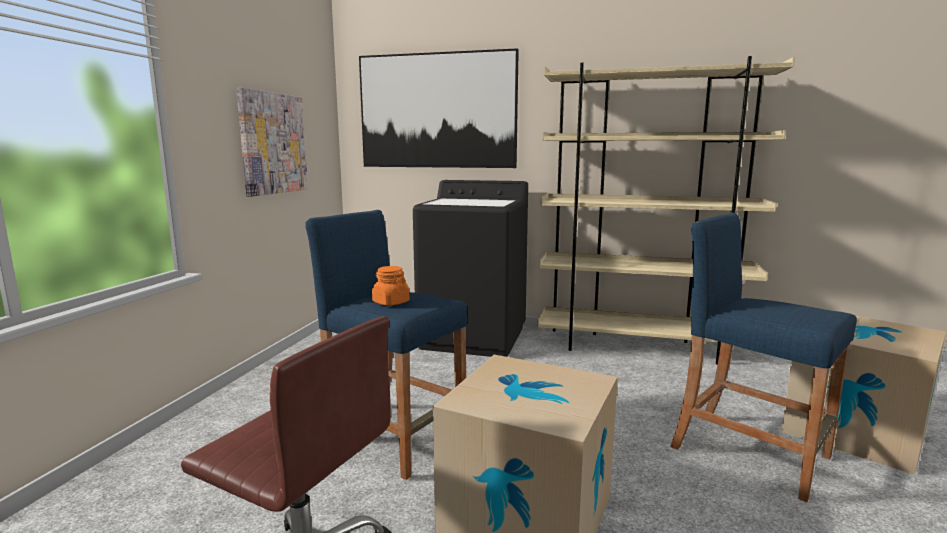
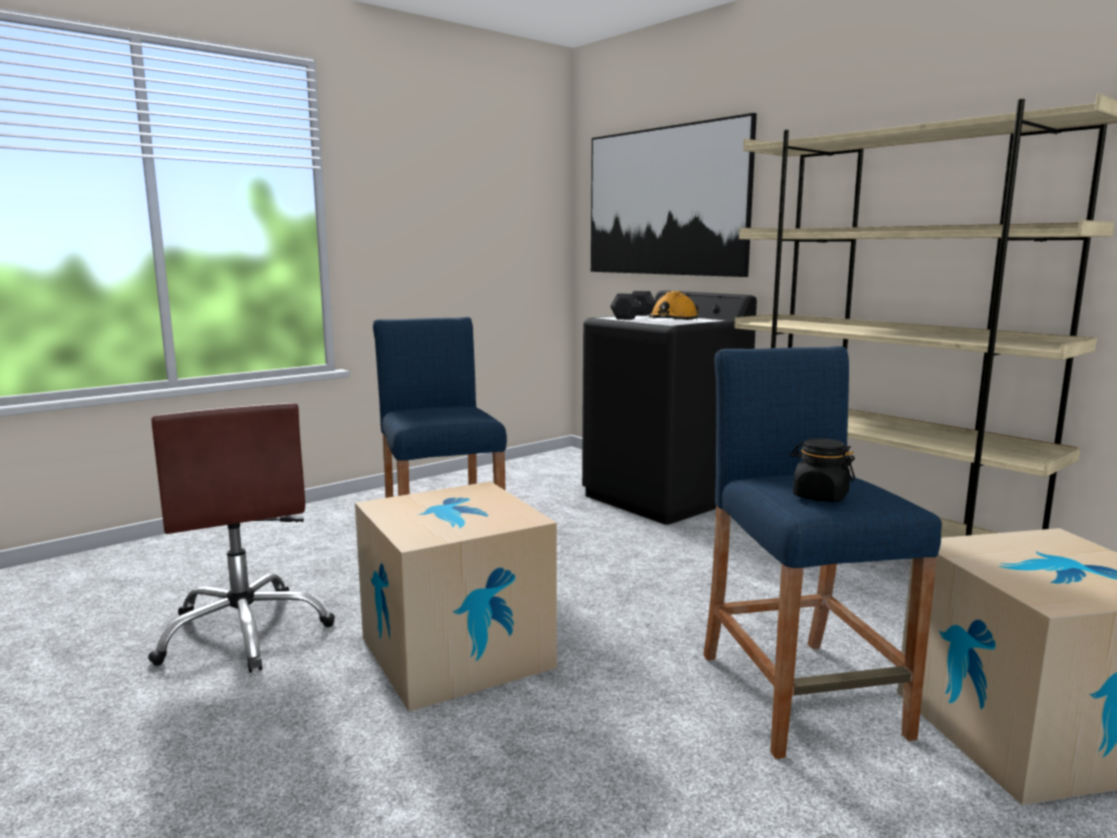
camera: 35 degrees right, 0 degrees up
(273, 143) = (462, 244): picture -> none
(390, 302) = (427, 412): orange jar -> none
(446, 201) = (633, 317): none -> grey dumbbell
(491, 203) = (673, 321): none -> orange hard hat
(801, 315) = (820, 496): none -> black jar

